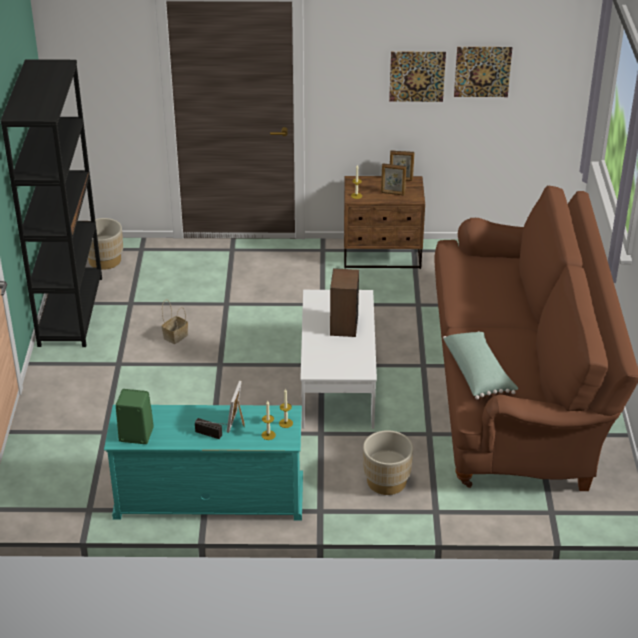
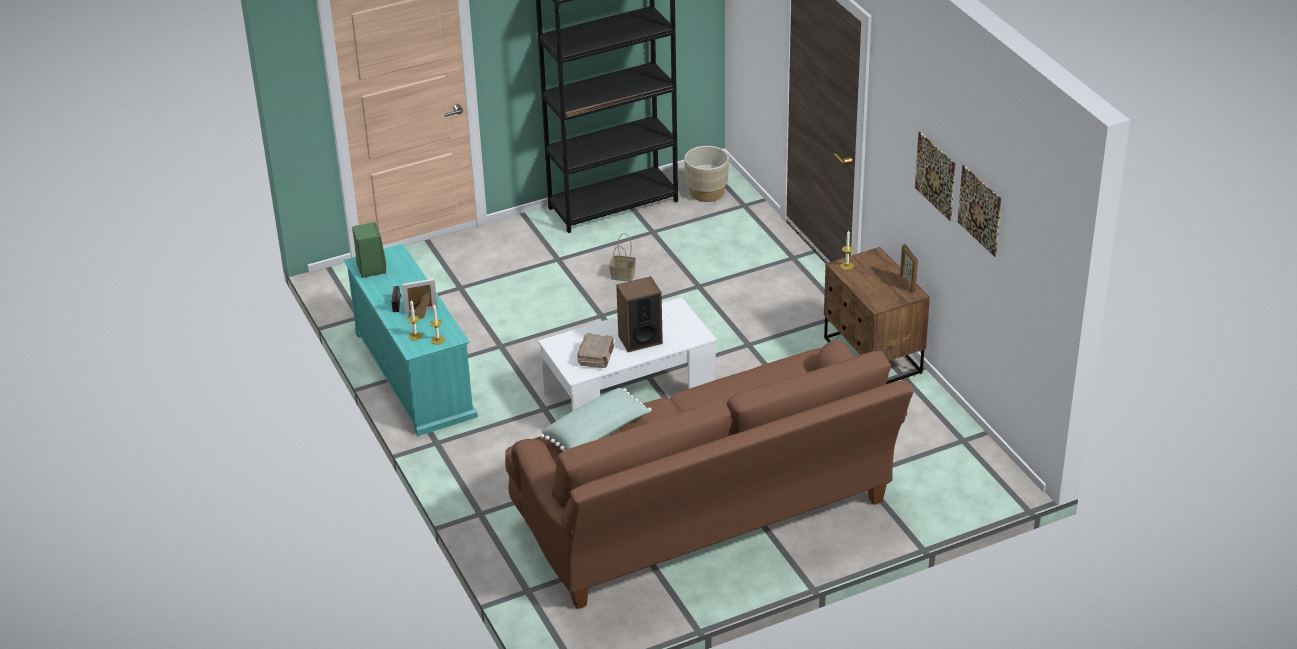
camera: 65 degrees right, 0 degrees up
(349, 354) = (596, 357): none -> brown book
(386, 481) = (502, 470): beige planter -> none
(392, 193) = (873, 287): picture frame -> none

